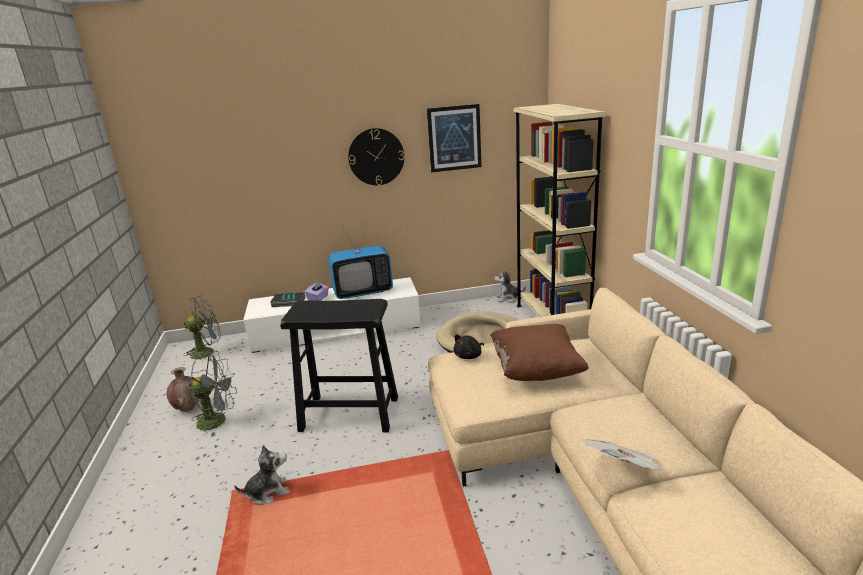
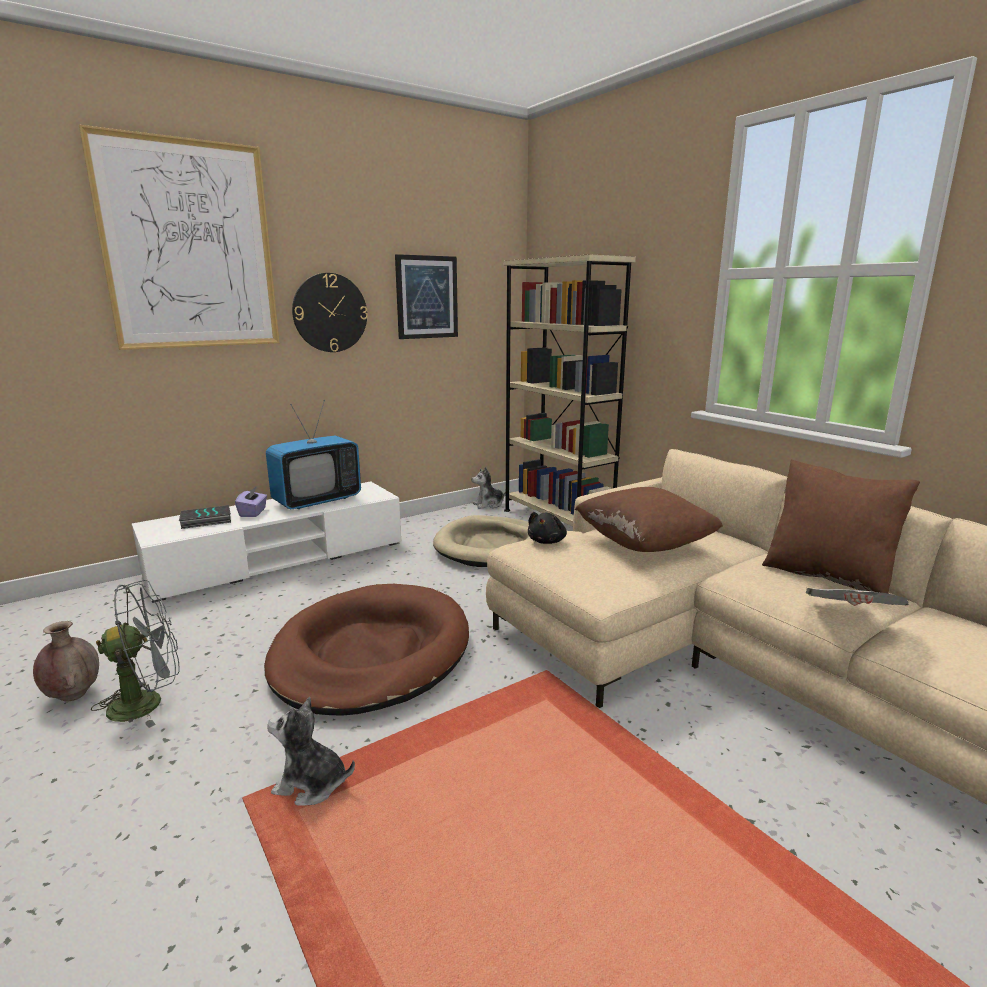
camera: 25 degrees left, 5 degrees down
(208, 352) = (66, 612): grey fan -> none
(268, 492) = (311, 785): plush toy -> plush toy turned 120 degrees counterclockwise
(278, 121) = (189, 246): none -> picture
(349, 413) = (371, 653): black stool -> brown dog bed
(656, 426) = (827, 576): none -> brown pillow

